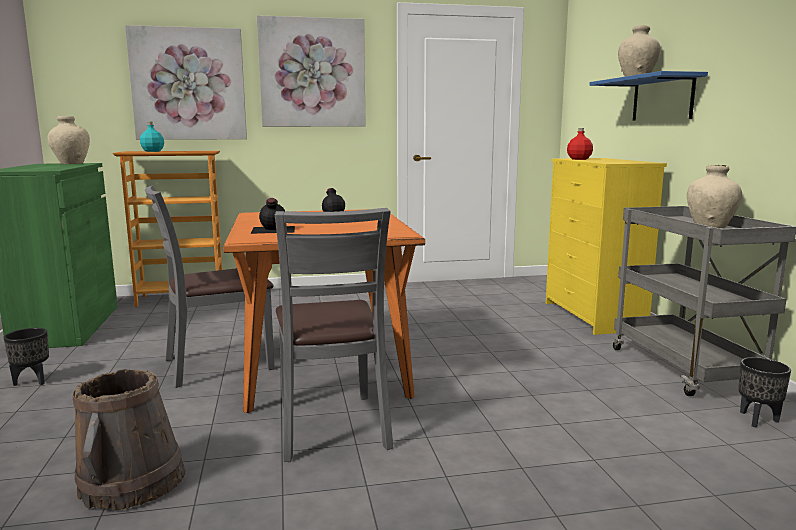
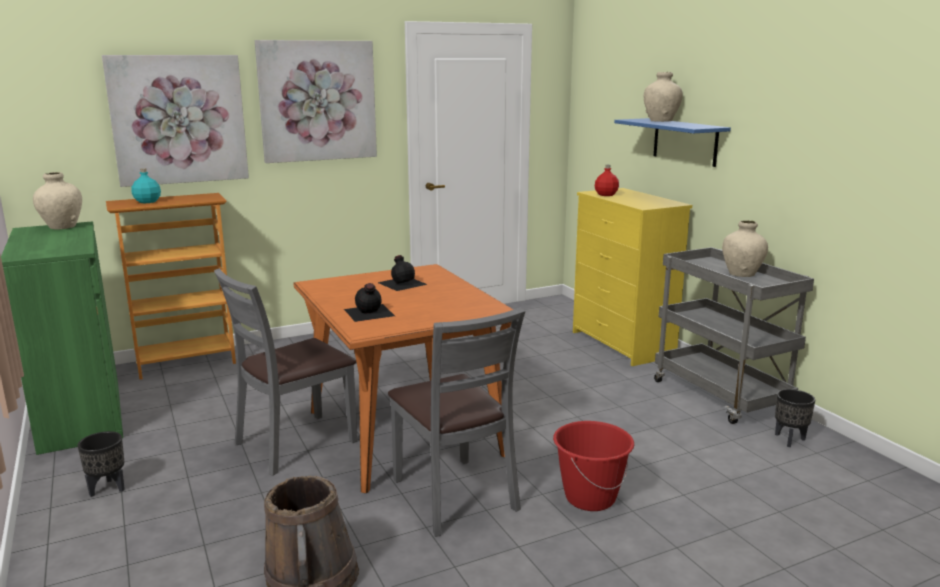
camera: 15 degrees left, 5 degrees up
(478, 448) = (589, 497): none -> red bucket

